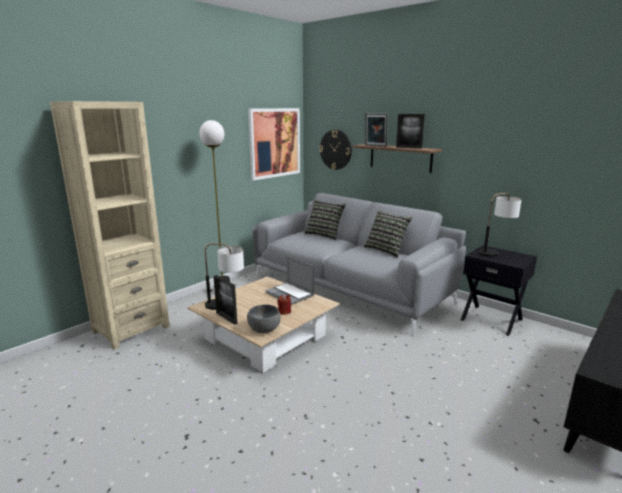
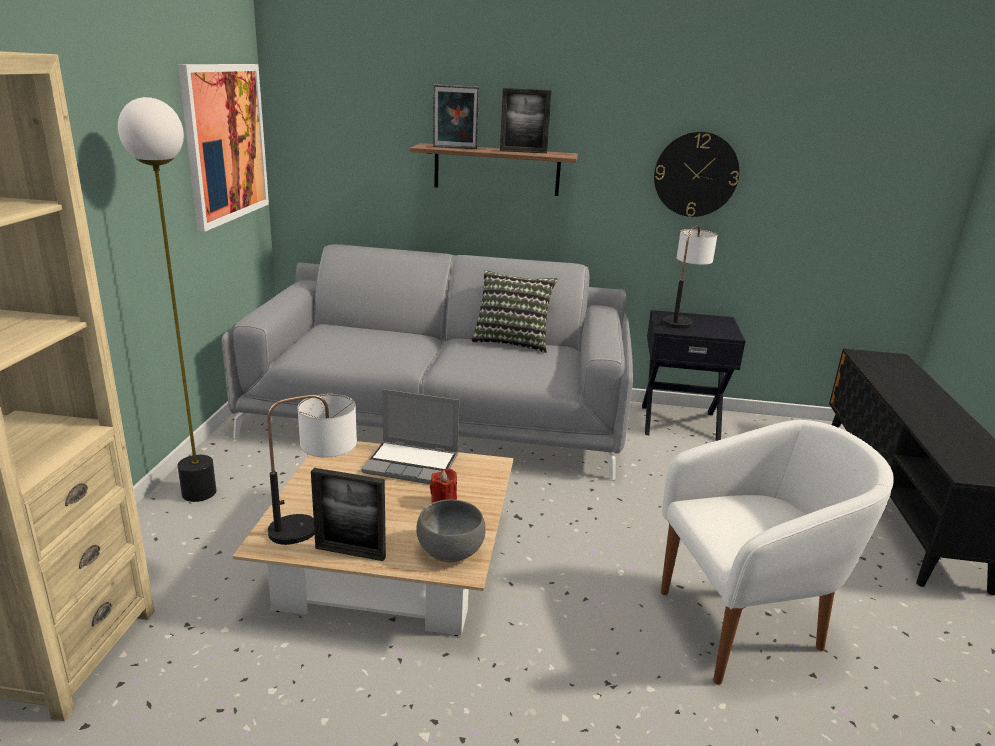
camera: 35 degrees left, 5 degrees up
(324, 234) = (371, 328): pillow -> none
(335, 149) = (351, 154): wall clock -> wall clock (696, 174)
(408, 423) = (746, 626): none -> white armchair

